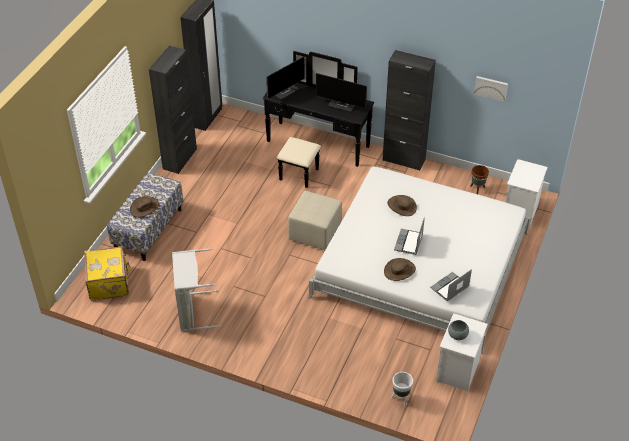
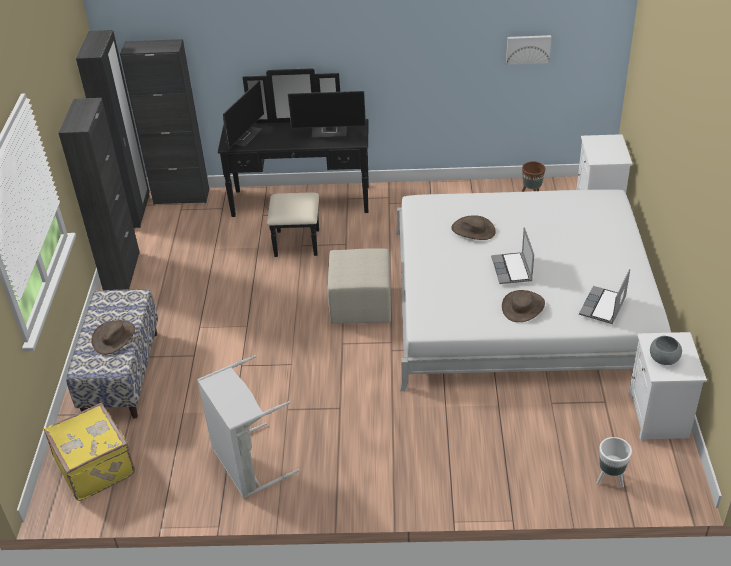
camera: 20 degrees left, 5 degrees down
(403, 160) = (421, 189): black cabinet -> black cabinet (181, 196)

